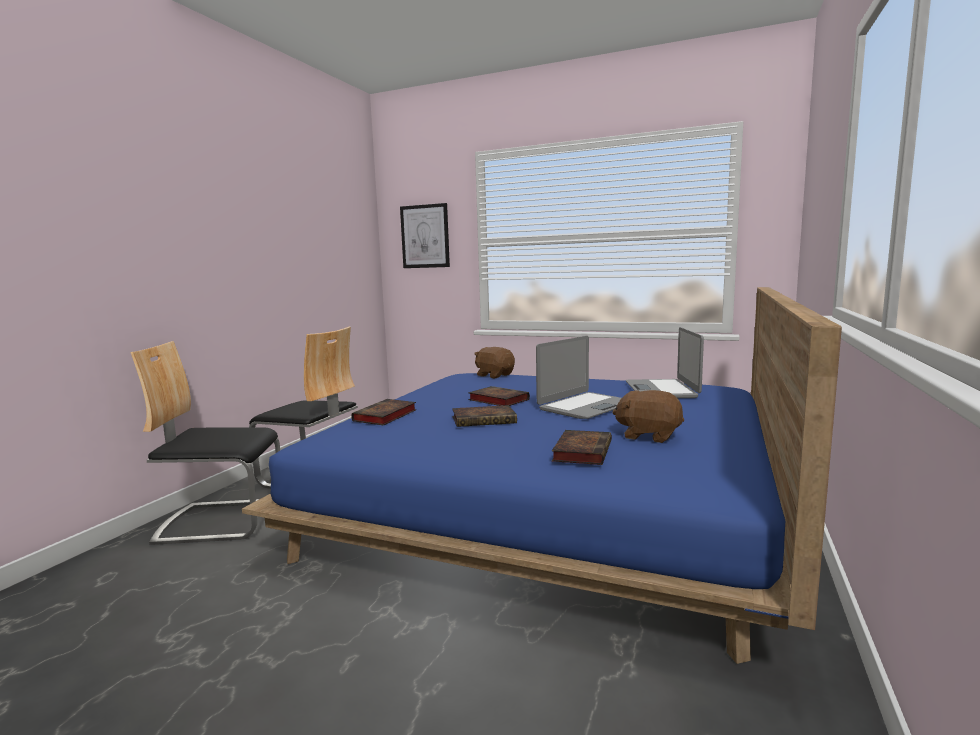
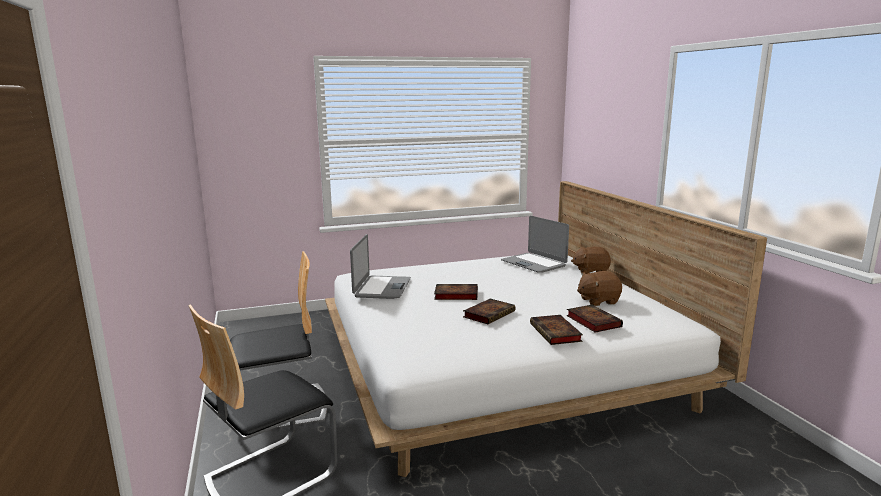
camera: 40 degrees left, 5 degrees up
(384, 416) = (410, 330): book -> book (556, 333)
(425, 236) = (257, 137): picture -> none
(494, 375) = (391, 271): brown plush toy -> brown plush toy (591, 272)
(549, 505) = (499, 366): blue bed -> white bed
(586, 406) = (522, 287): laptop -> laptop (382, 288)

